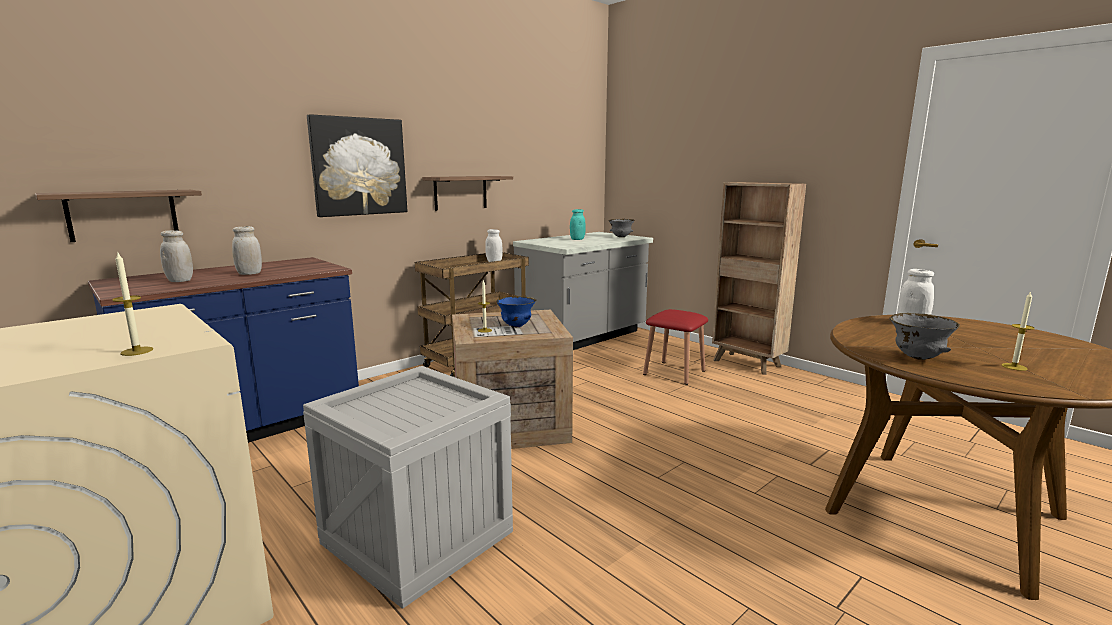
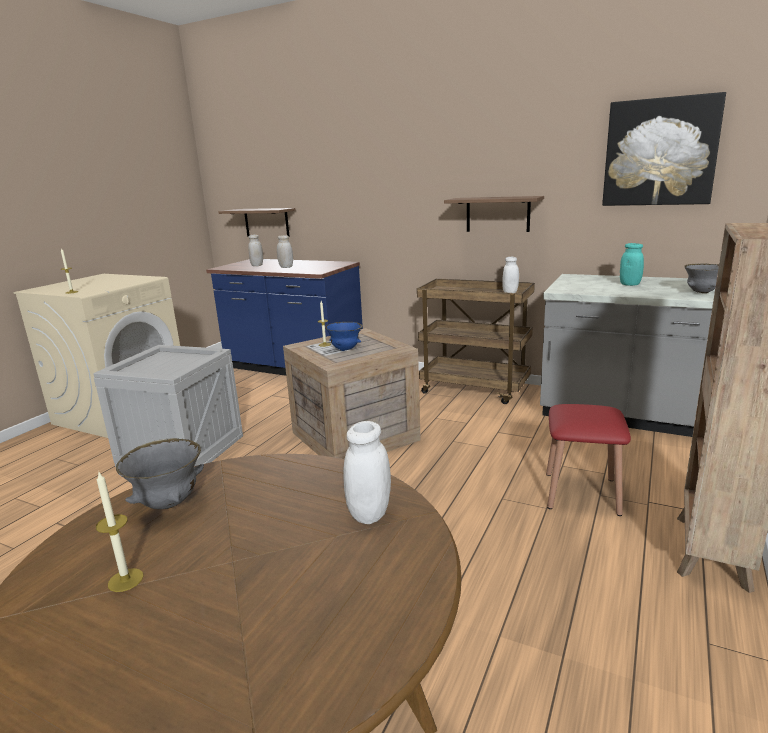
camera: 70 degrees right, 5 degrees up
(359, 166) = (398, 189): picture -> picture (660, 152)

